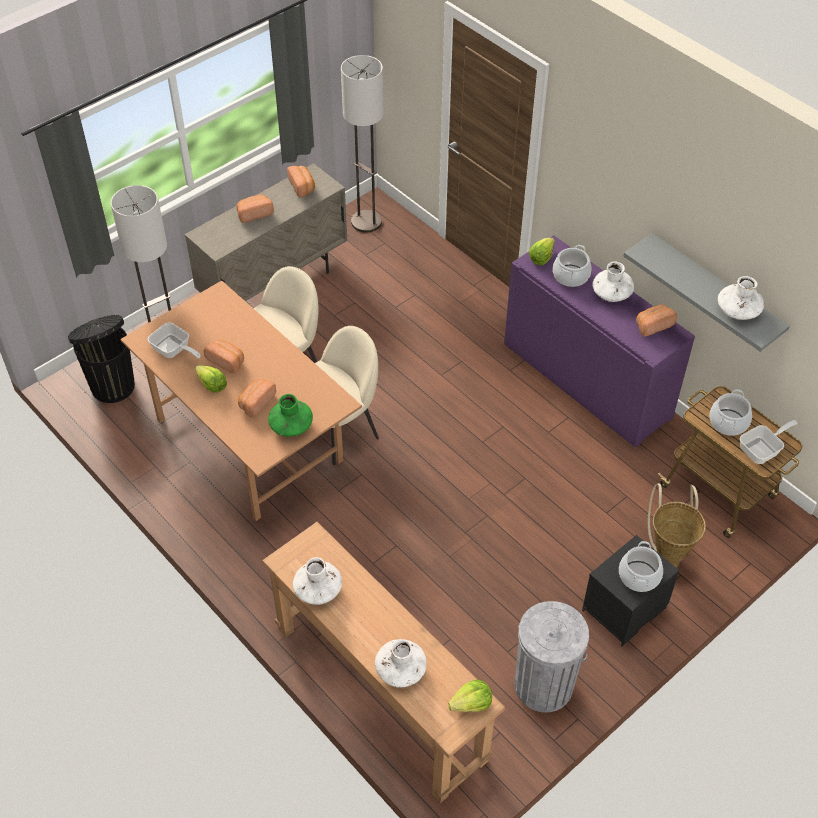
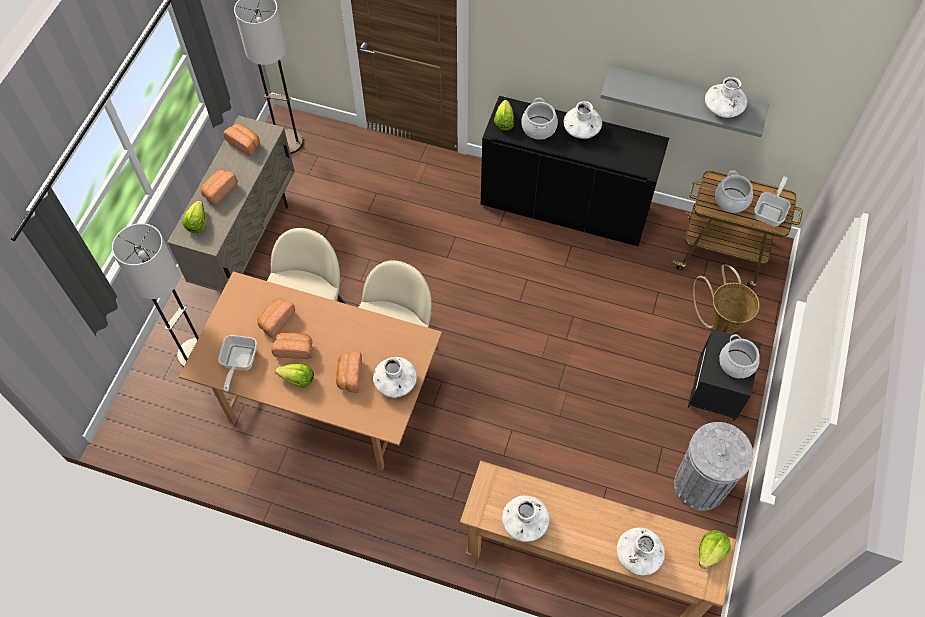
camera: 30 degrees left, 10 degrees up
(112, 385) = (164, 411): black trash can -> none
(174, 350) = (238, 363): frying pan -> frying pan turned 90 degrees clockwise
(218, 230) = (197, 223): none -> lettuce
(291, 426) = (395, 382): green vase -> white vase
(586, 381) = (565, 206): purple cabinet -> black cabinet
(653, 325) = (632, 143): bread -> bread (276, 321)

